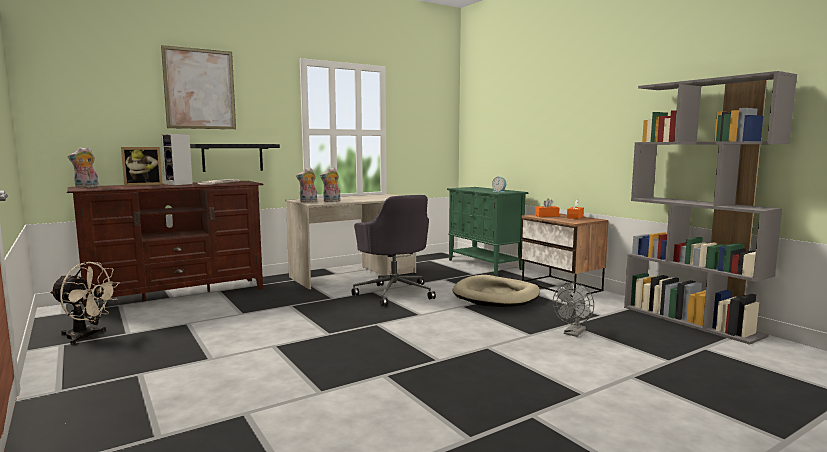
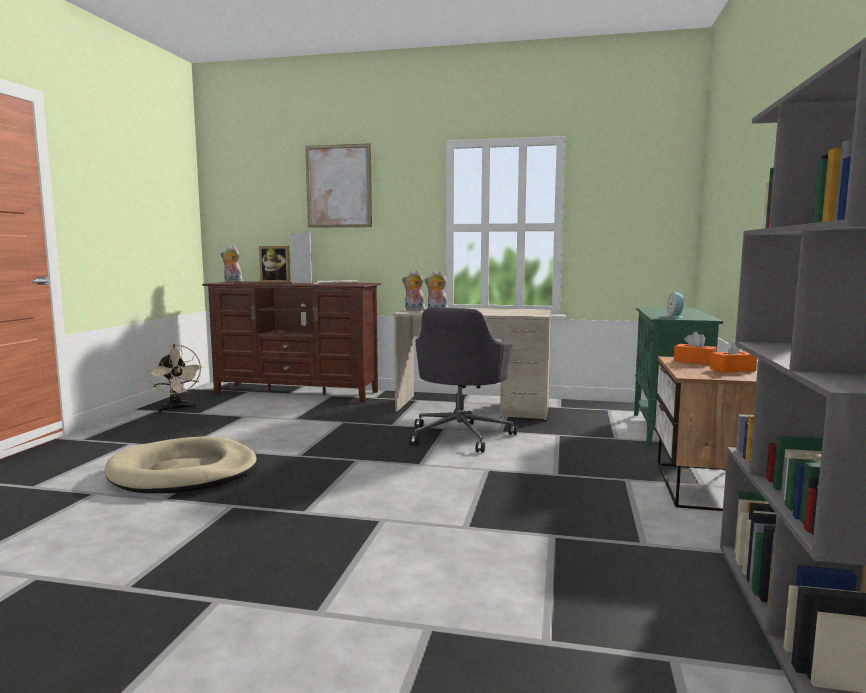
camera: 45 degrees right, 0 degrees up
(232, 157) = (368, 257): black shelf -> none
(496, 296) = (565, 471): beige dog bed -> beige dog bed (183, 472)
(573, 333) = (524, 547): grey fan -> none

